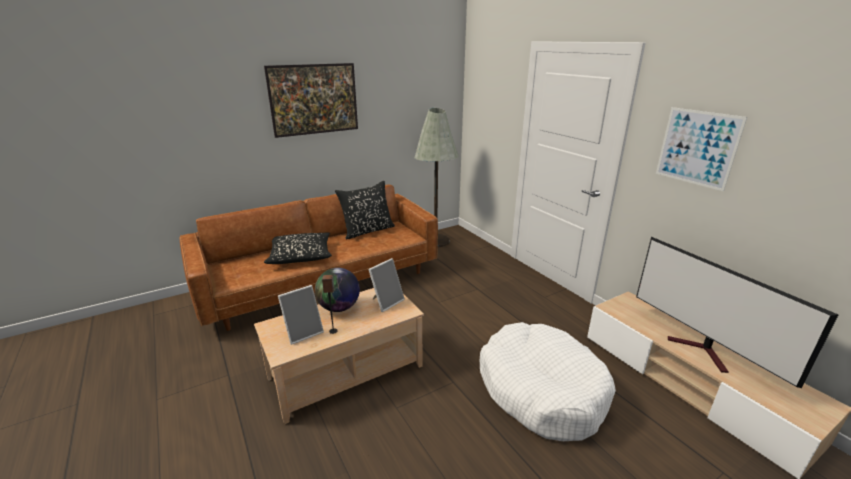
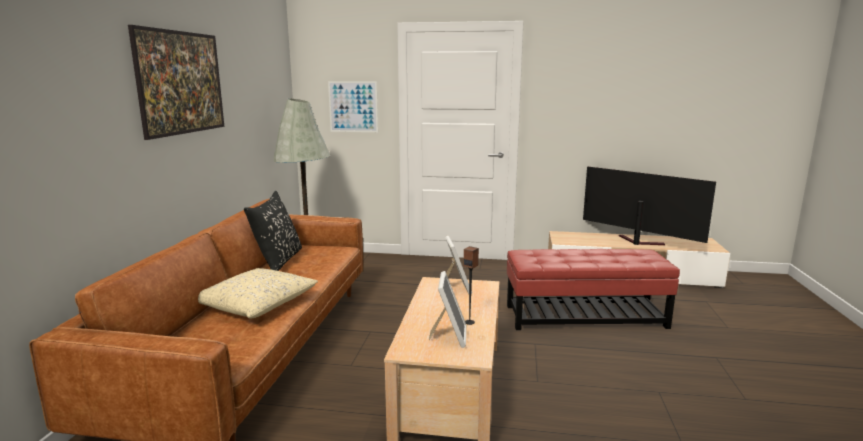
camera: 50 degrees left, 10 degrees down
(301, 256) = (256, 304): black pillow -> beige pillow
(339, 308) = (430, 309): globe -> none
(541, 390) = (584, 316): white dog bed -> red ottoman
(697, 148) = (582, 96): picture -> picture (353, 106)
(703, 352) = (637, 242): television -> television turned 150 degrees counterclockwise

